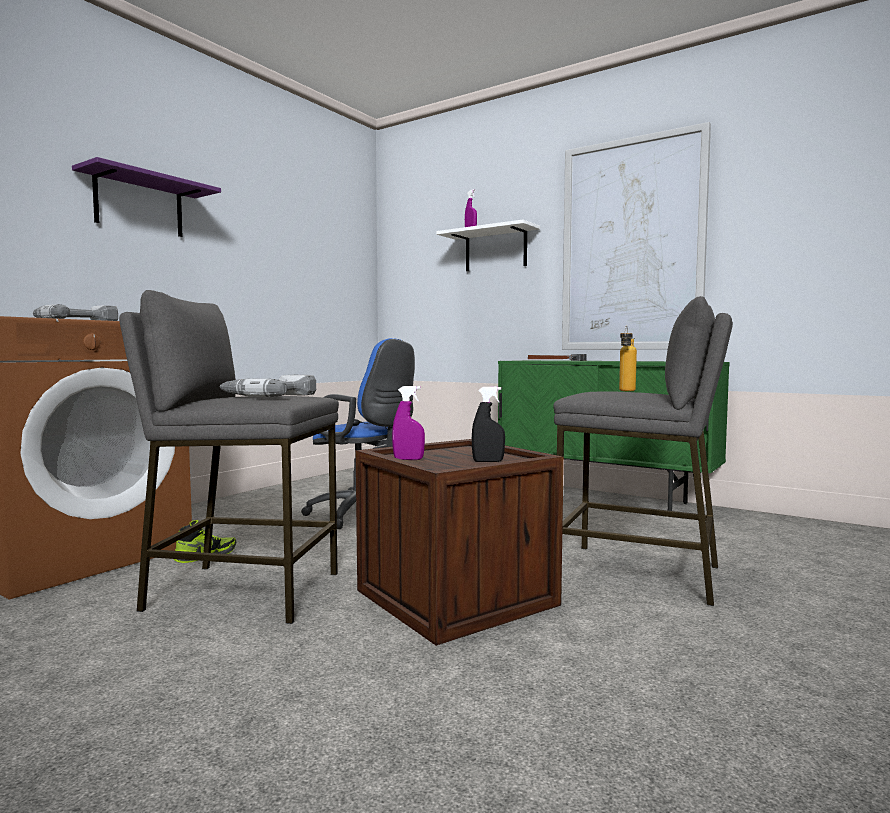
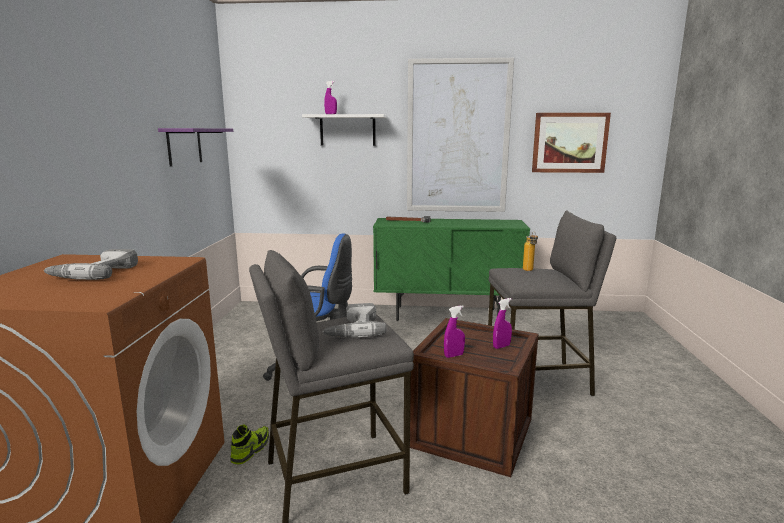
camera: 30 degrees left, 10 degrees up
(139, 205) = (69, 115): purple shelf -> purple shelf (184, 146)
(488, 461) = (501, 346): black spray bottle -> purple spray bottle
(809, 236) = (569, 143): none -> picture

